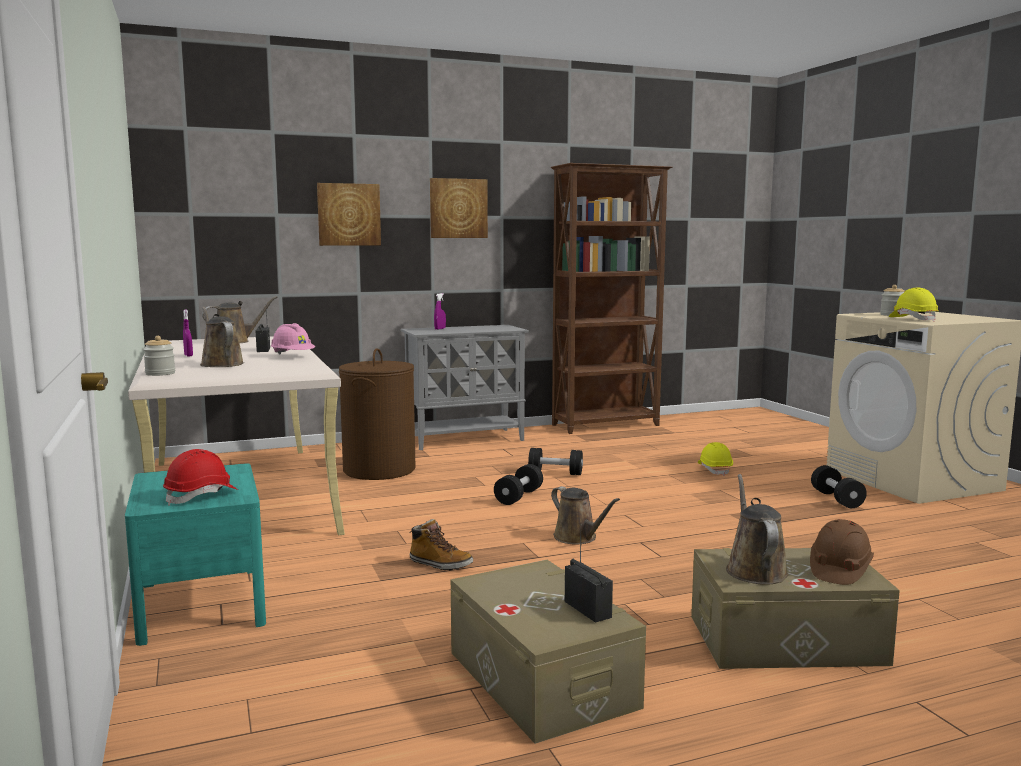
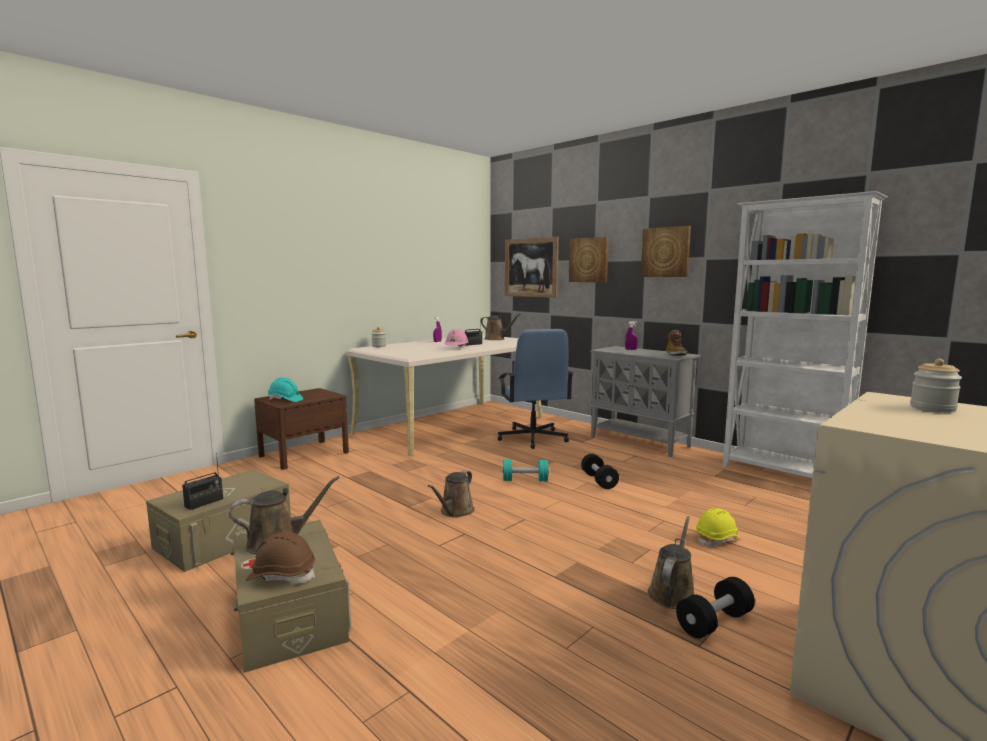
camera: 65 degrees right, 0 degrees up
(201, 496) = (285, 400): red hard hat -> turquoise hard hat
(201, 603) = (304, 454): turquoise nightstand -> brown nightstand
(220, 364) = (416, 346): brown watering can -> brown watering can (672, 593)
(238, 223) = (531, 267): none -> picture
(379, 470) = (532, 438): brown laundry basket -> blue office chair
(440, 564) = (378, 484): boot -> boot (675, 354)
(519, 497) = (525, 480): black dumbbell -> turquoise dumbbell
(607, 425) = (784, 474): brown bookcase -> white bookcase
(913, 319) = (886, 416): yellow hard hat -> none

